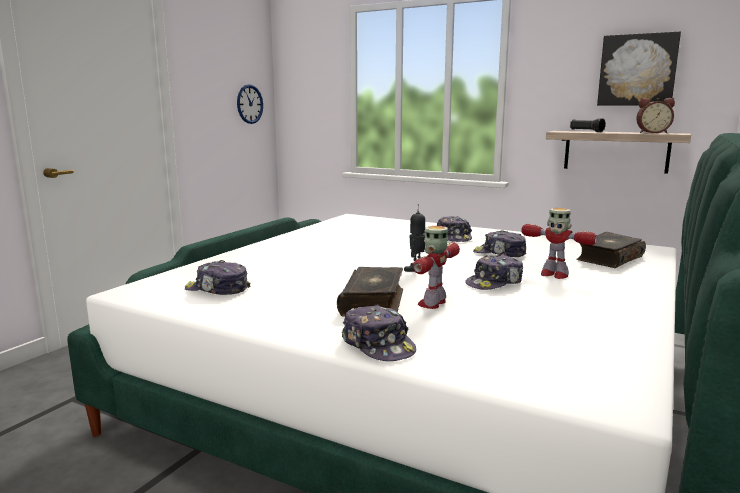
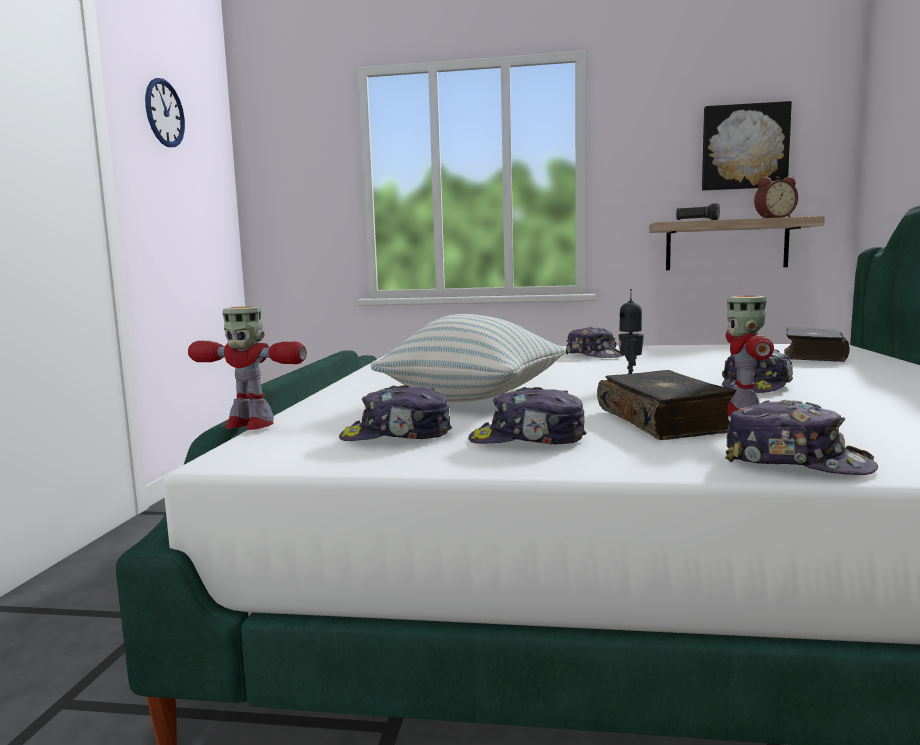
camera: 20 degrees left, 5 degrees down
(249, 104) = (211, 203): wall clock -> wall clock (164, 113)
(304, 268) = (474, 399): none -> pillow
(499, 254) = (687, 363): cap -> cap (527, 440)
(553, 274) = (797, 373): toy robot -> toy robot (249, 424)

